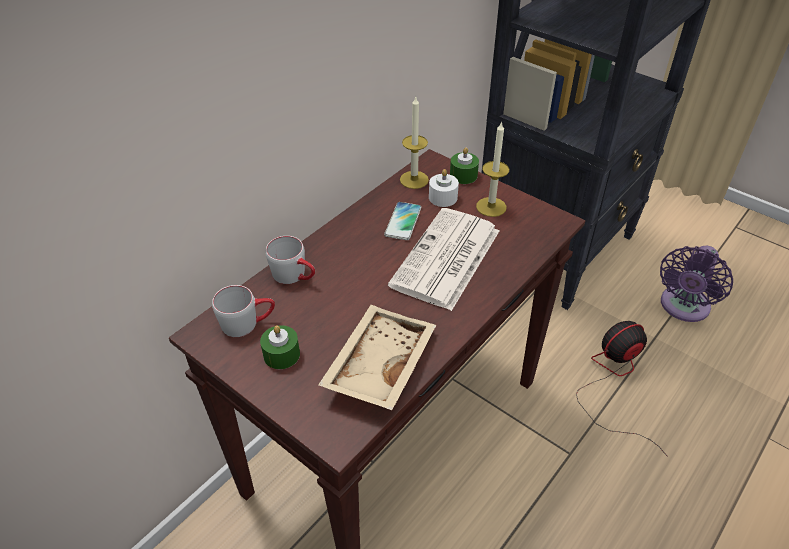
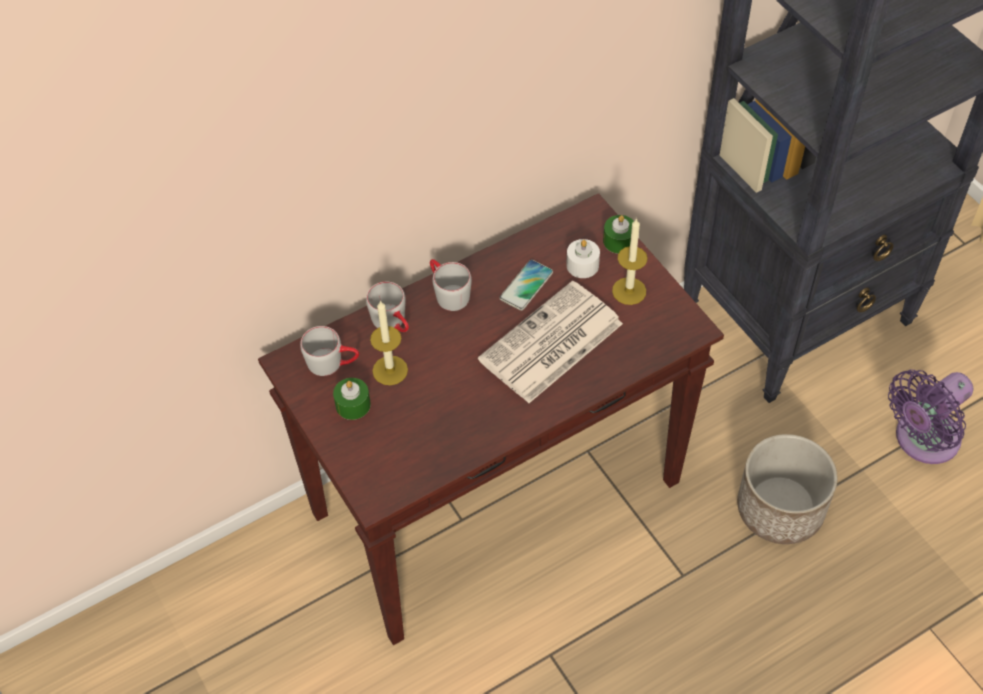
camera: 20 degrees right, 10 degrees up
(336, 242) = (447, 293): none -> grey mug
(378, 364) = (436, 439): beige tray -> none
(414, 180) = (562, 233): candle -> candle (390, 370)
(614, 380) = (780, 508): fan -> planter

